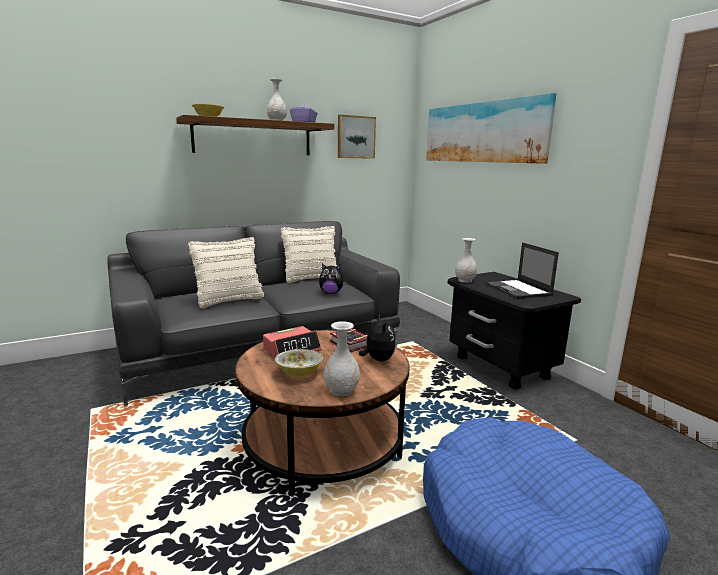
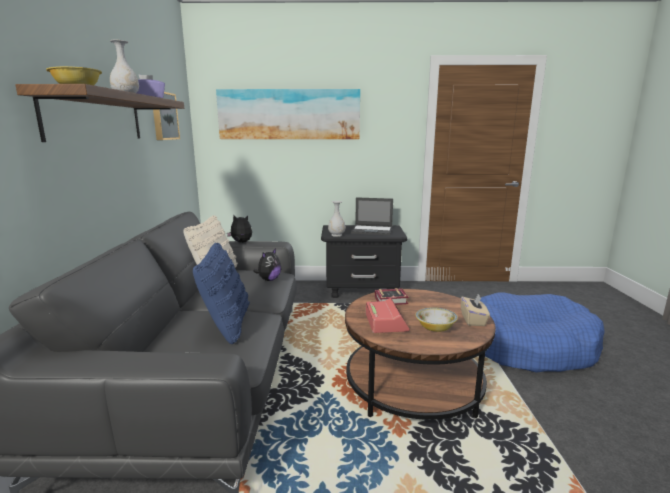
camera: 60 degrees left, 0 degrees up
(229, 301) = (227, 325): beige pillow -> blue pillow
(341, 390) = (473, 320): white vase -> beige tissue box
(377, 359) = (427, 298): plush toy -> plush toy (241, 242)

